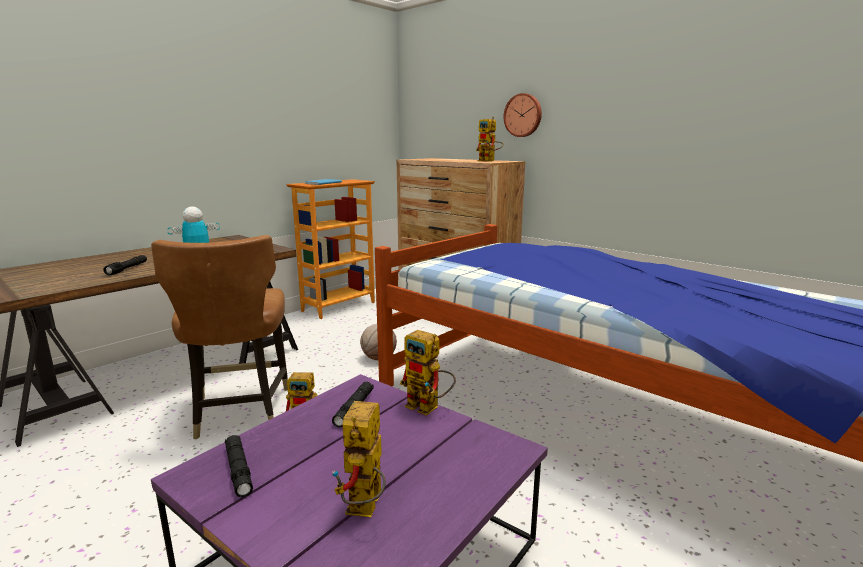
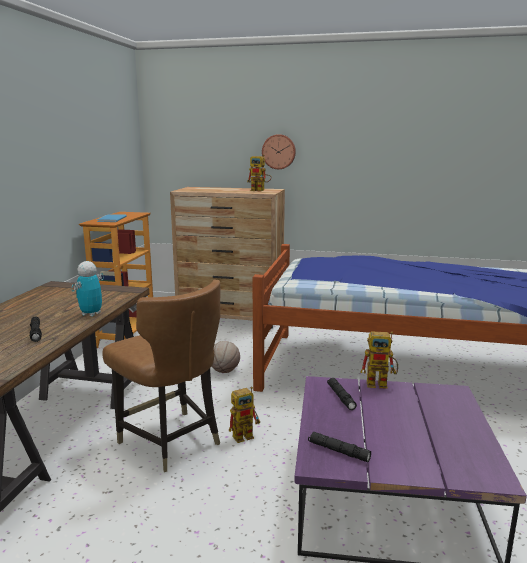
camera: 30 degrees left, 0 degrees up
(365, 510) = (437, 443): toy robot -> none

